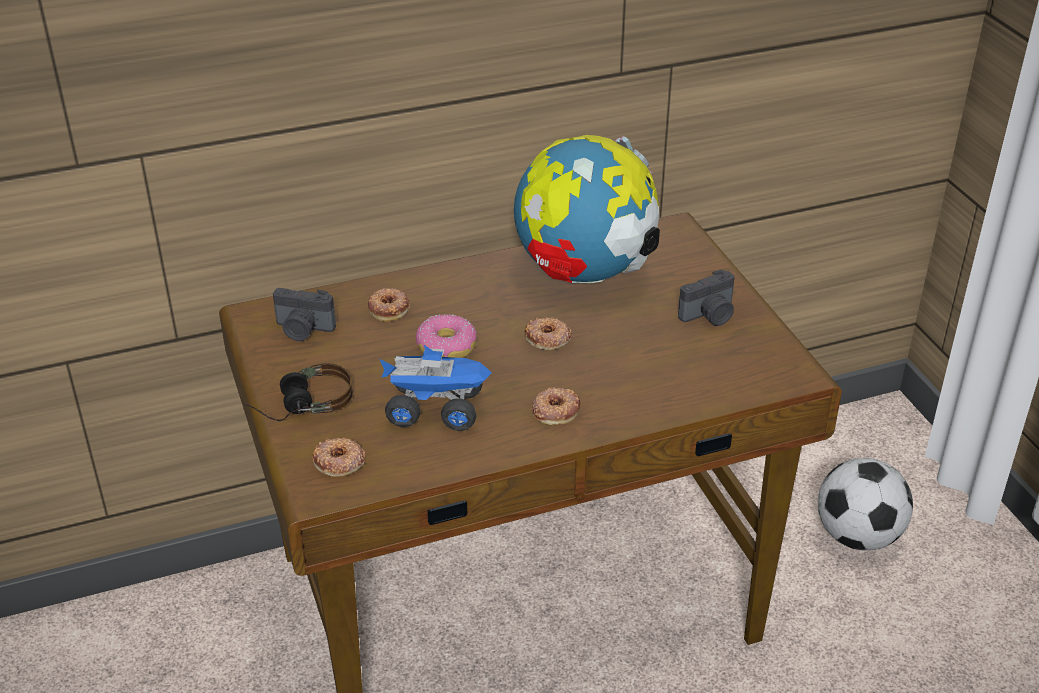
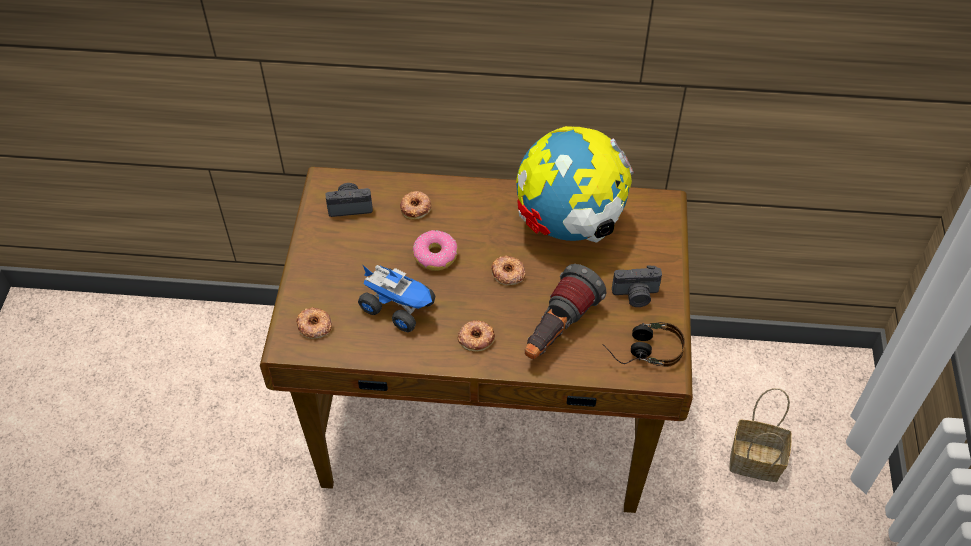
camera: 25 degrees right, 15 degrees up
(300, 406) = (314, 270): headphones -> headphones (642, 350)
(303, 330) = (350, 206): camera -> camera turned 135 degrees clockwise
(646, 373) = (558, 330): none -> flashlight
(857, 536) = (757, 460): football -> basket

